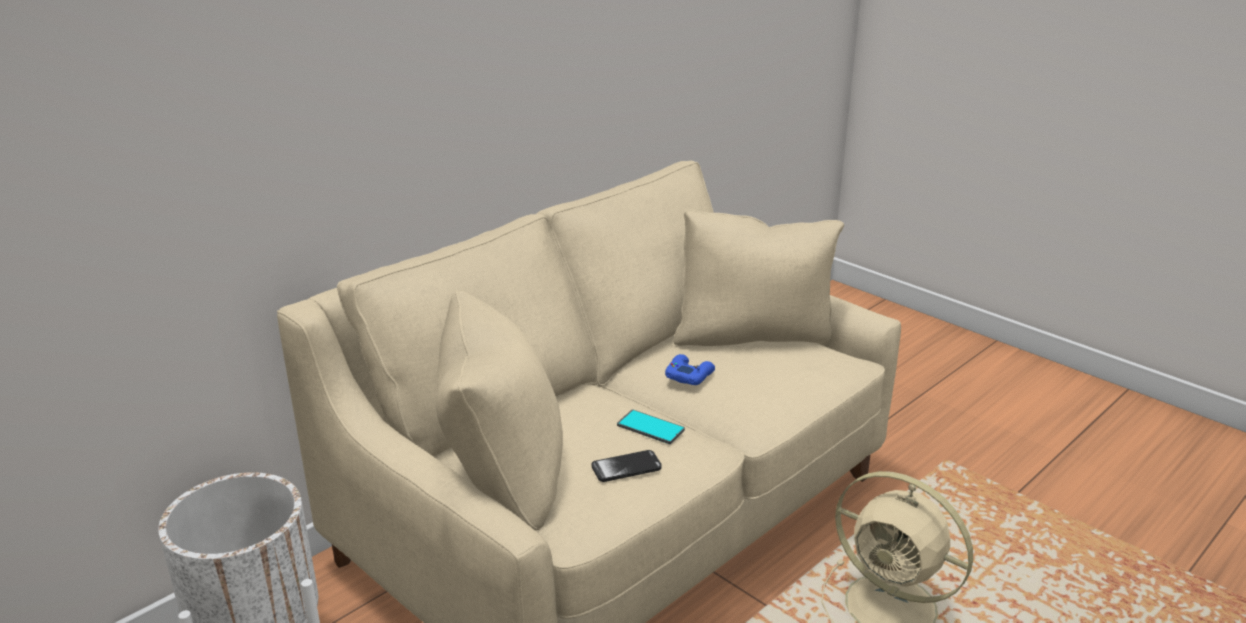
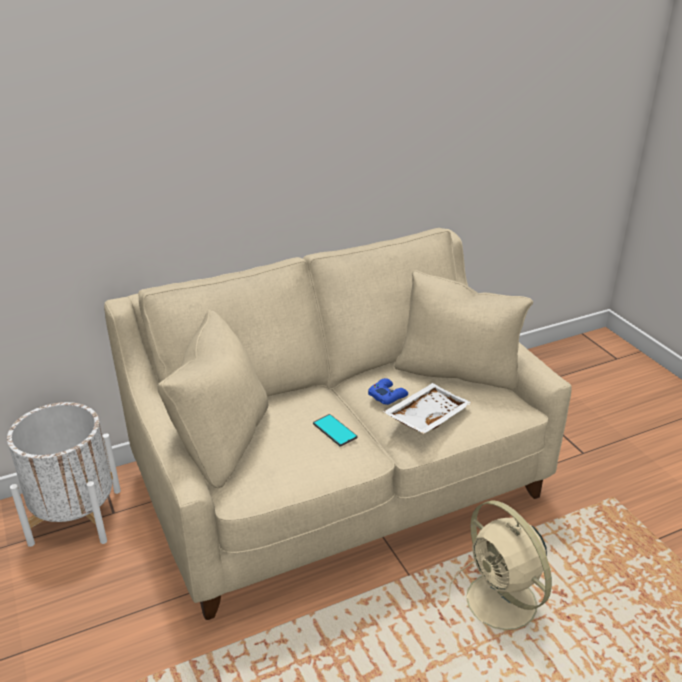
camera: 20 degrees right, 5 degrees up
(626, 467) = (299, 457): phone -> none
(752, 389) = (426, 417): none -> white tray

